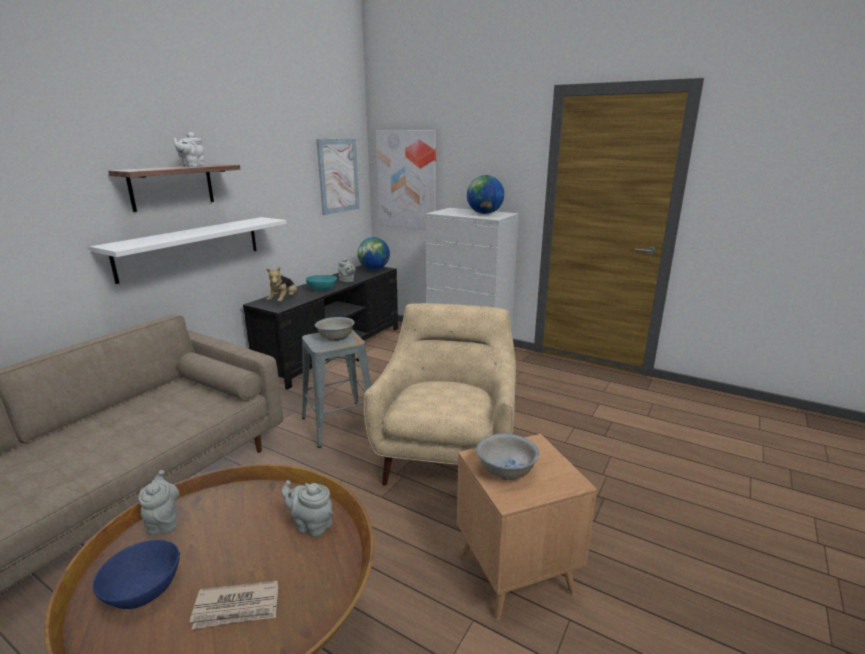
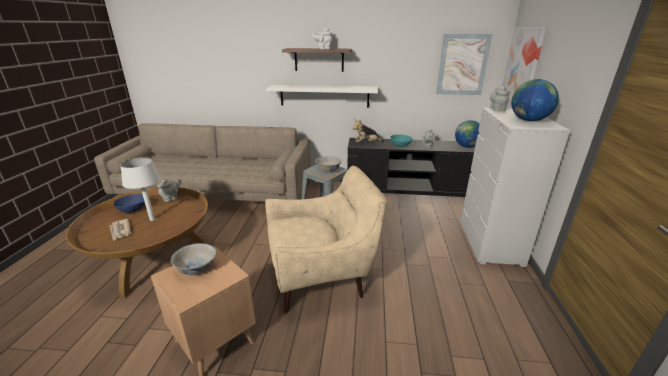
camera: 65 degrees right, 5 degrees up
(236, 553) = (152, 219): none -> white table lamp
(311, 525) = (171, 229): grey teapot -> grey teapot (496, 109)

